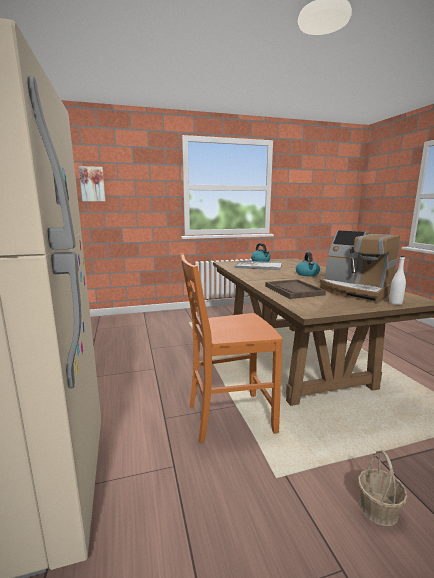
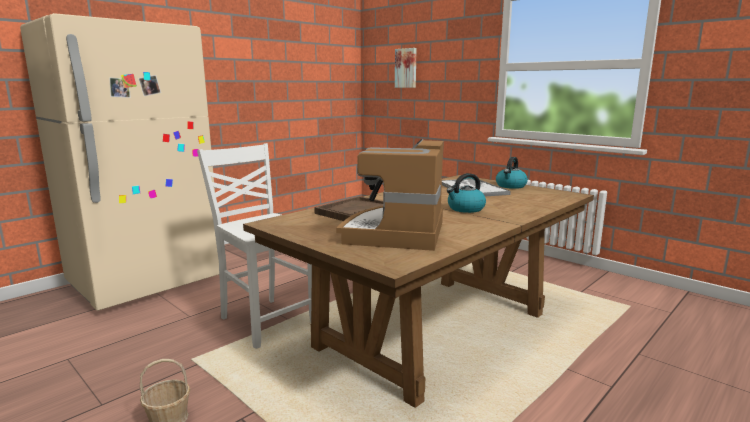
camera: 60 degrees right, 0 degrees up
(228, 417) = (266, 321): orange chair -> white chair
(395, 303) = (354, 251): white bottle -> none

